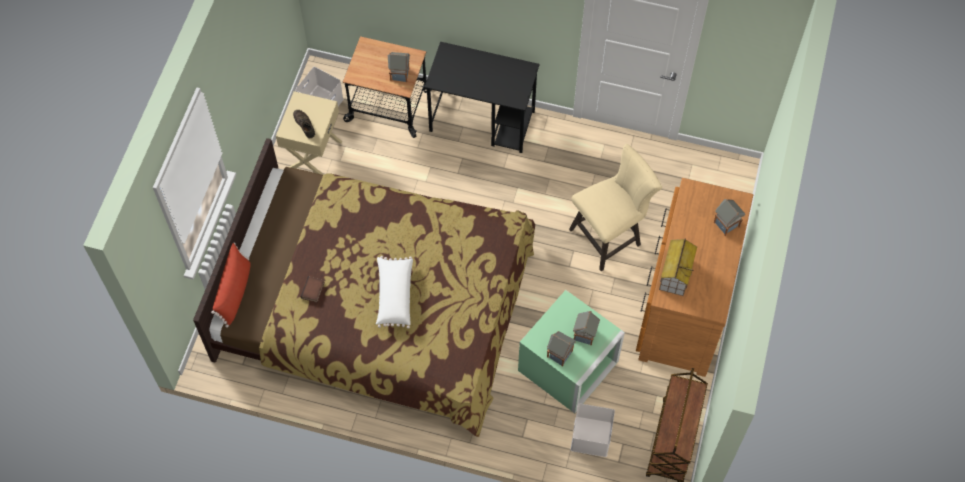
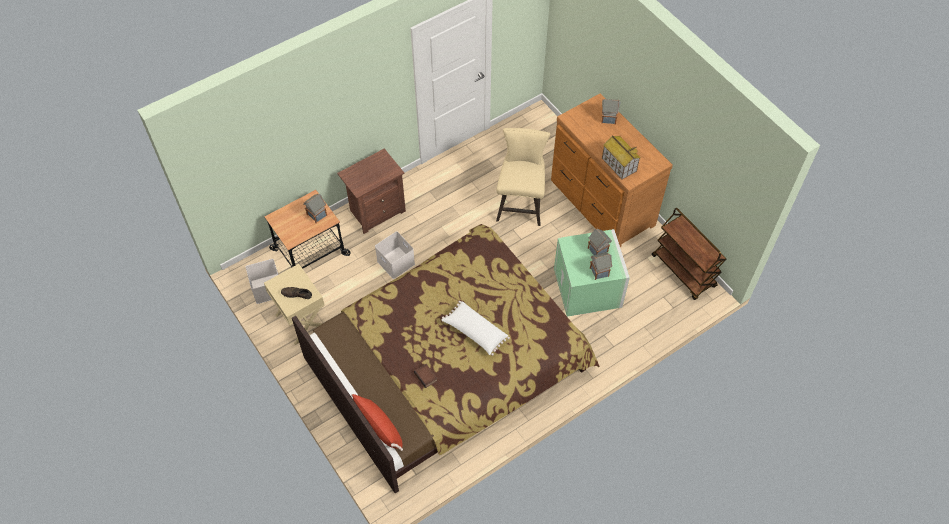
camera: 50 degrees left, 5 degrees down
(483, 121) = (376, 211): black desk -> brown nightstand
(592, 437) = (645, 310): white storage box -> white storage box (396, 262)

